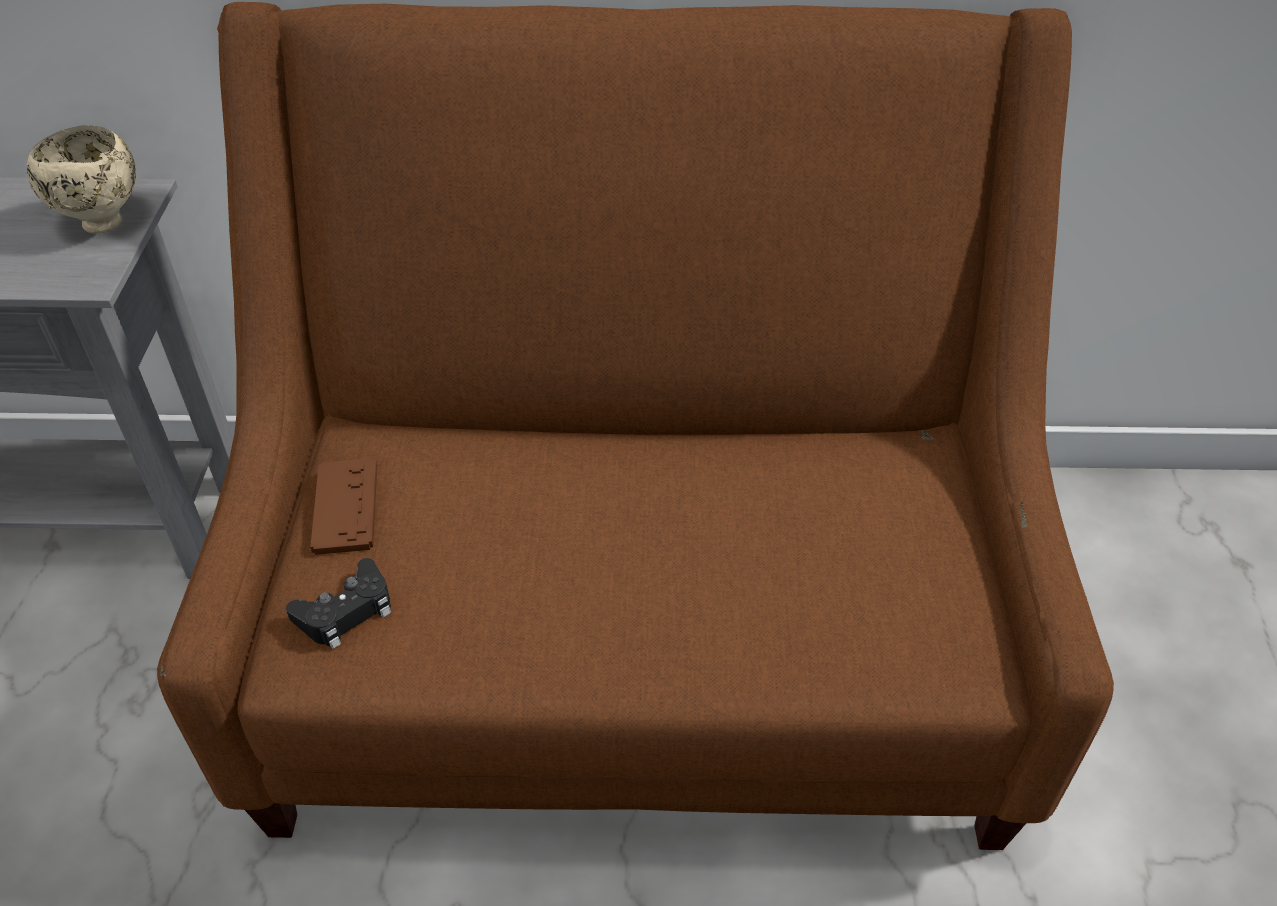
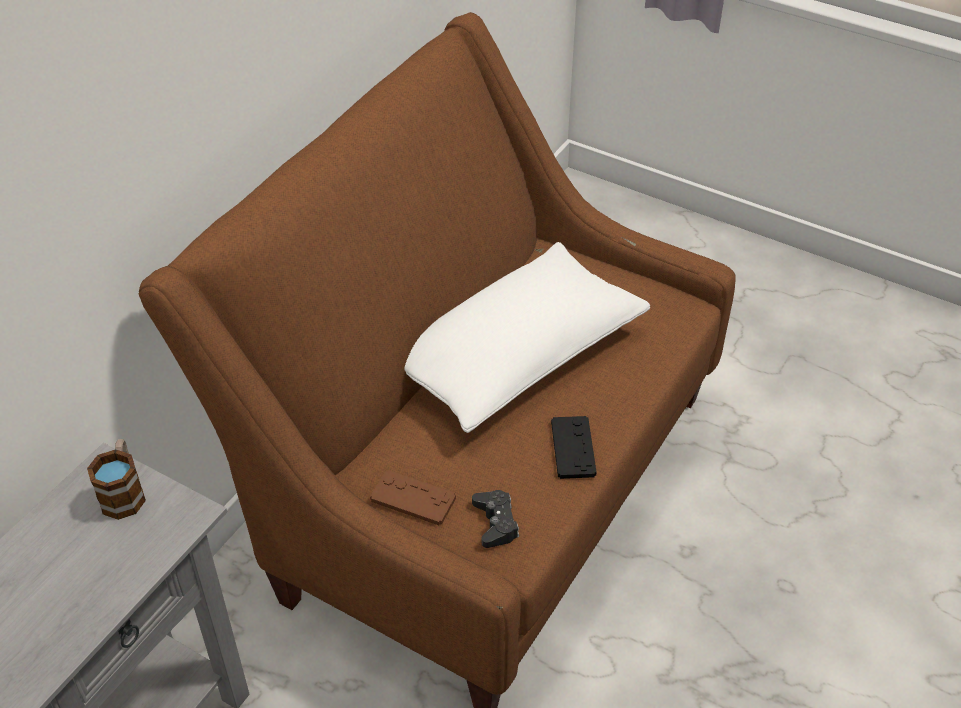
camera: 60 degrees left, 0 degrees up
(102, 221) = (124, 492): beige bowl -> mug
(542, 641) = (573, 448): none -> black game controller
(681, 499) = (516, 356): none -> white pillow

